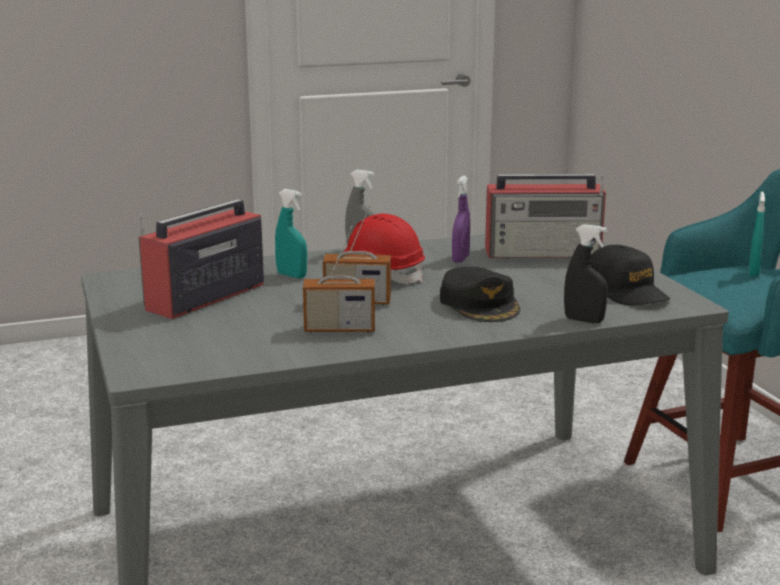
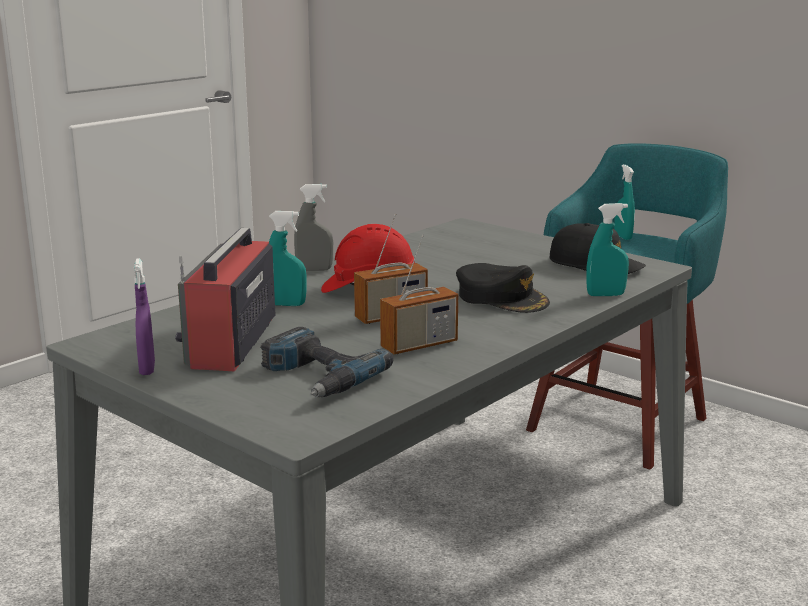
camera: 30 degrees left, 0 degrees up
(221, 336) = (317, 377): none -> power drill
(460, 259) = (417, 262): purple spray bottle -> purple spray bottle (147, 369)
(544, 253) = (478, 245): radio -> none
(584, 320) = (605, 295): black spray bottle -> turquoise spray bottle

